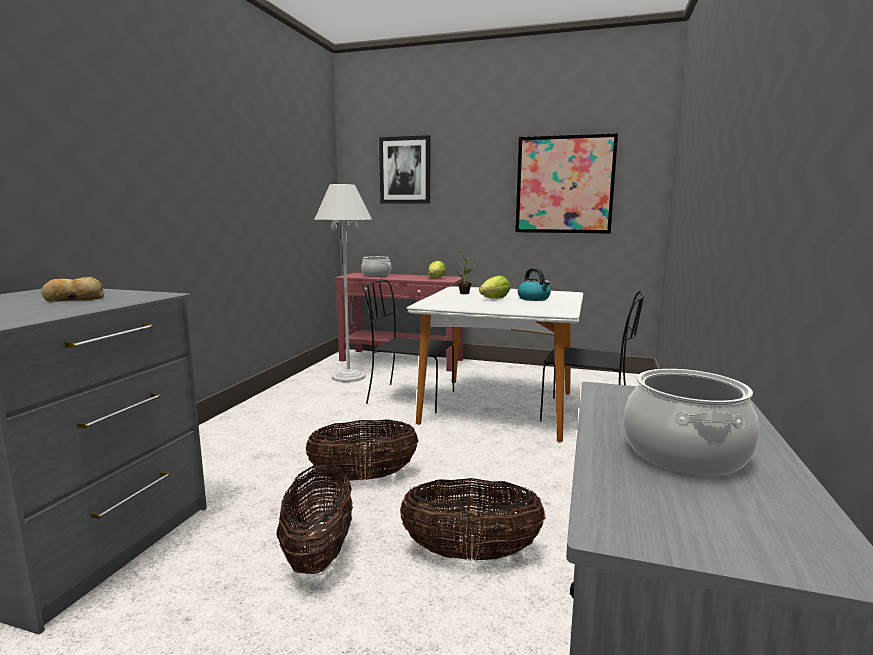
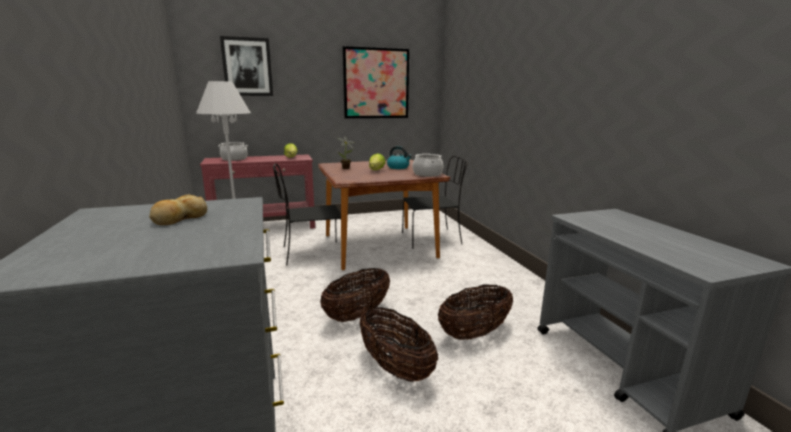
camera: 35 degrees left, 5 degrees up
(499, 408) = (379, 246): white dining table -> brown dining table
(683, 453) = (655, 238): cooking pot -> cooking pot (427, 174)

